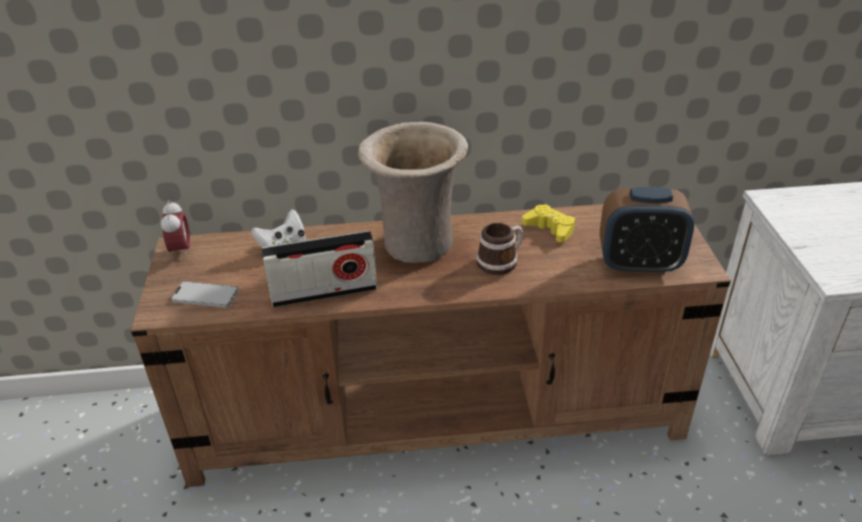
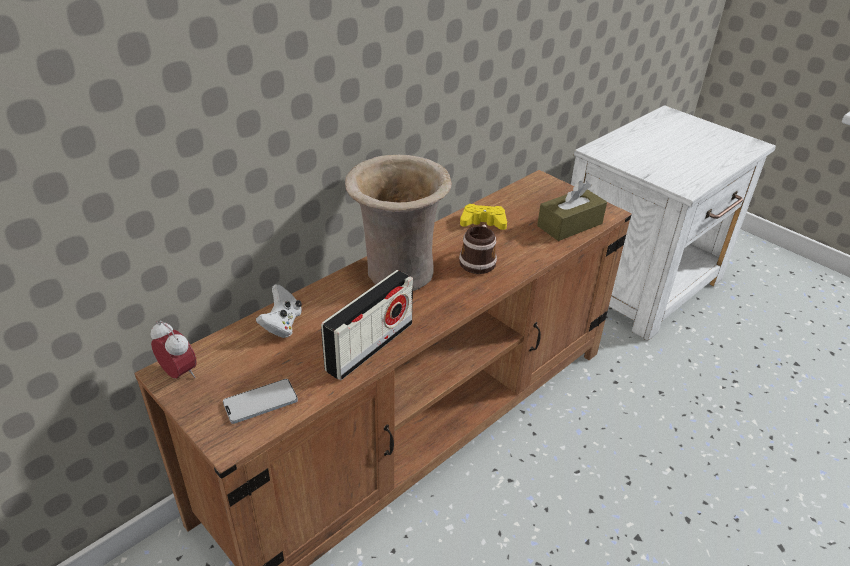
camera: 40 degrees left, 0 degrees up
(639, 264) = (569, 225): alarm clock -> brown tissue box

